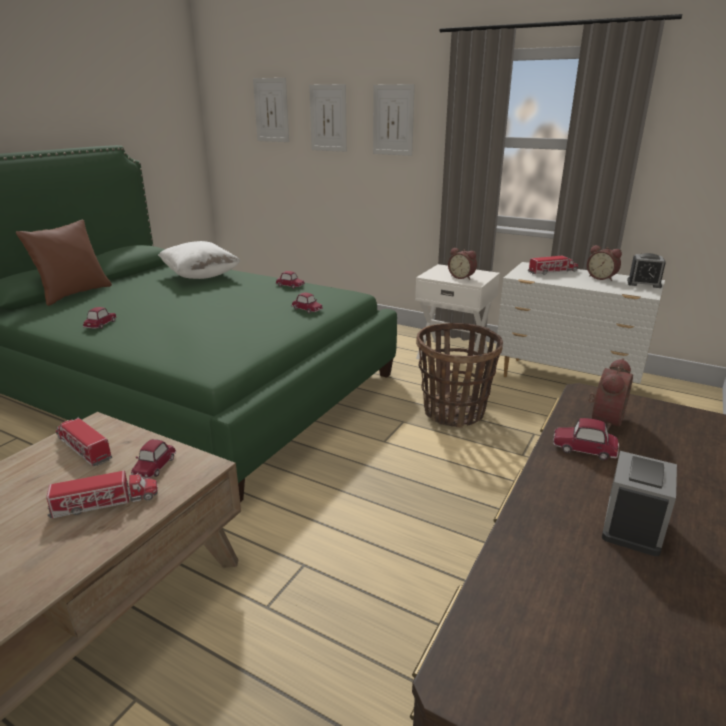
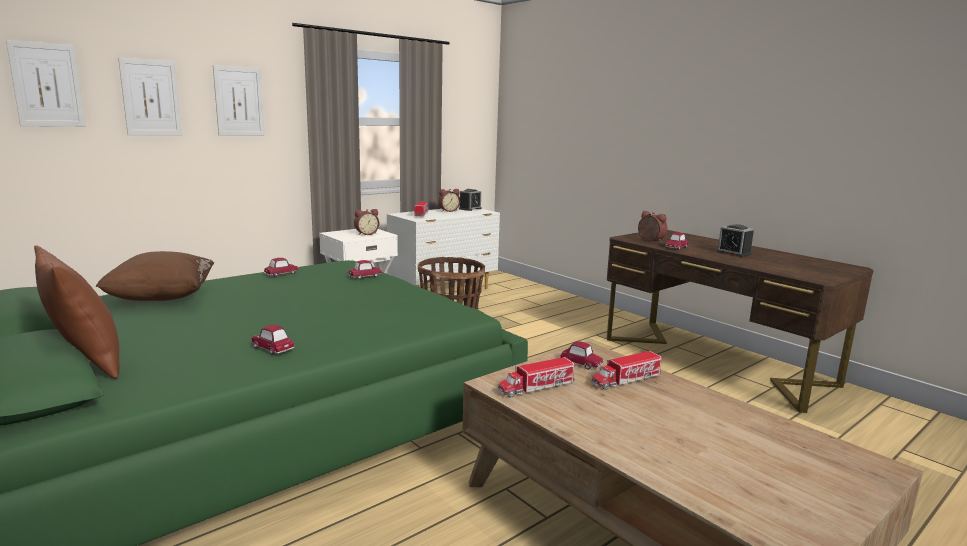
camera: 70 degrees left, 10 degrees down
(105, 503) = (626, 380): toy truck -> toy truck turned 120 degrees counterclockwise
(200, 276) = (162, 298): white pillow -> brown pillow

